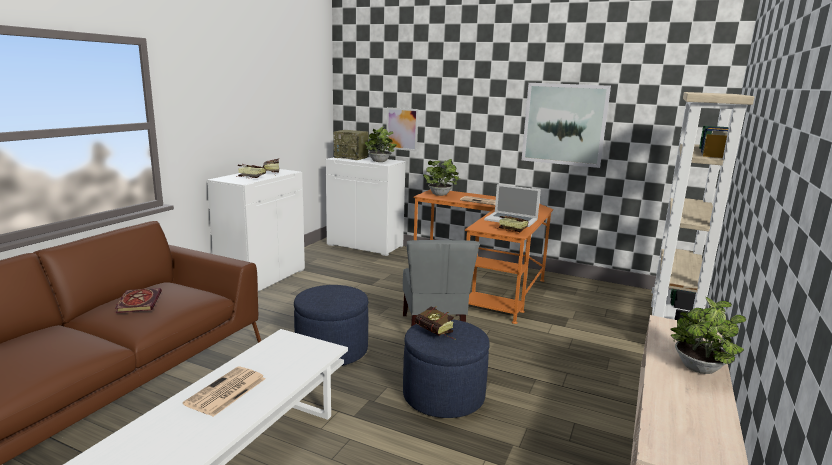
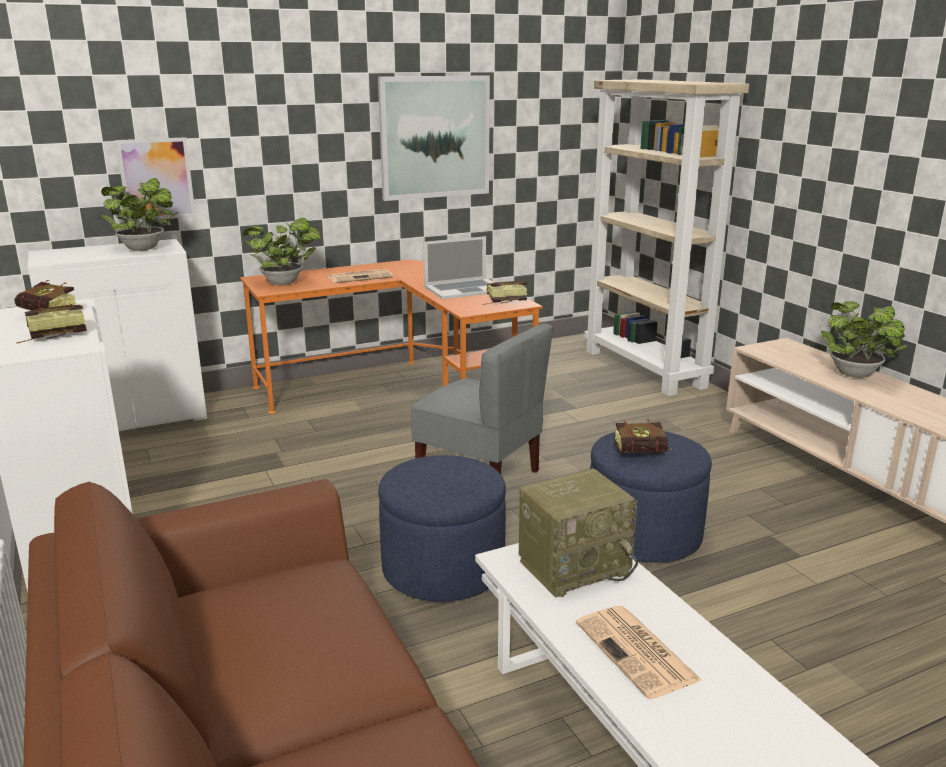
camera: 50 degrees left, 5 degrees up
(138, 302) = (277, 642): book -> none
(351, 157) = (67, 253): radio -> radio (574, 566)

